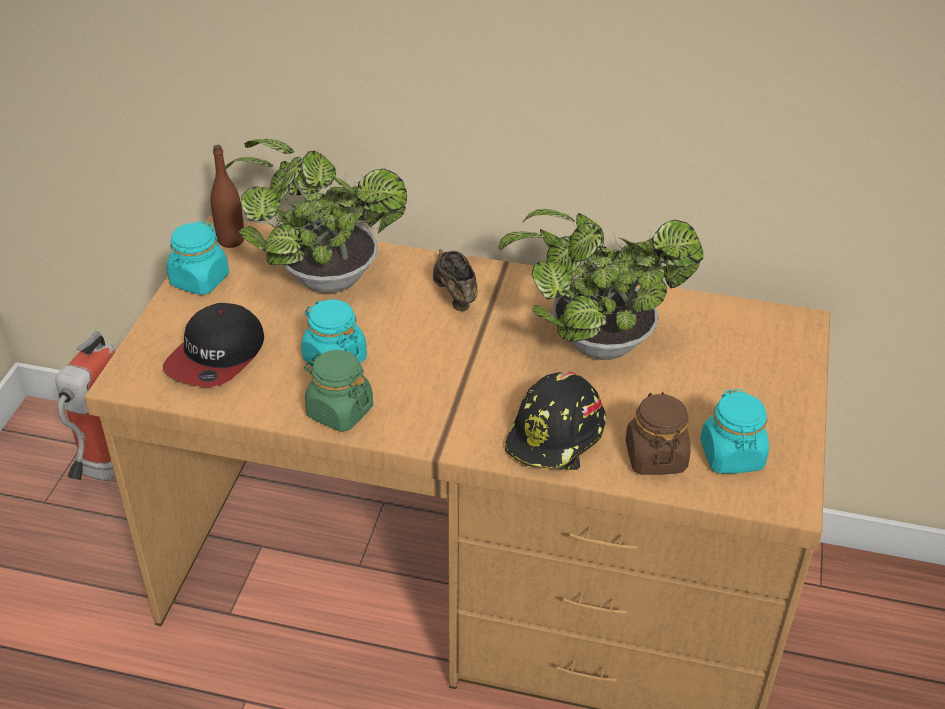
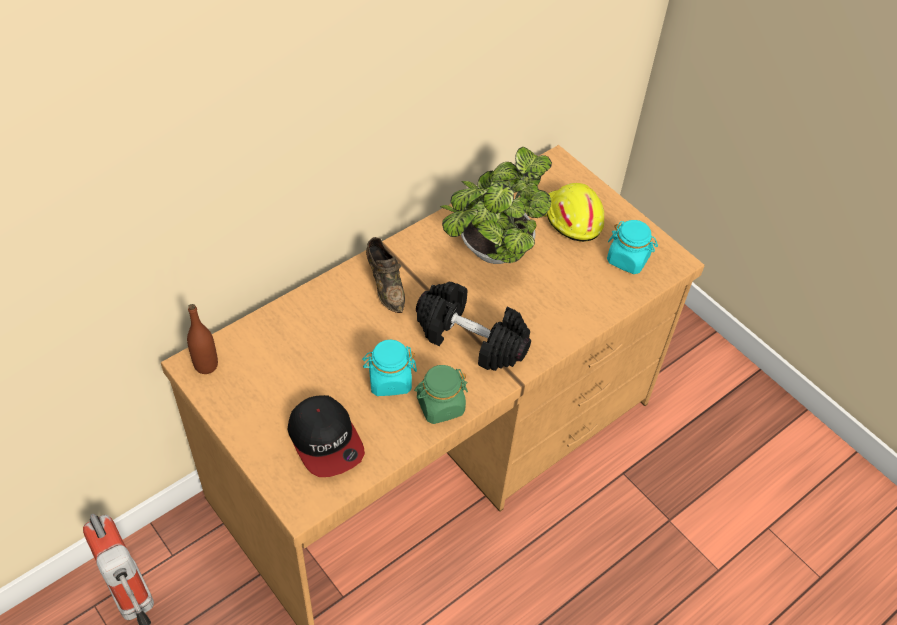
camera: 55 degrees left, 10 degrees up
(199, 280) = (233, 407): turquoise jar -> none
(322, 277) = (301, 339): potted plant -> none
(453, 388) = (470, 339): none -> black dumbbell
(454, 294) = (386, 285): brown shoe -> brown shoe turned 135 degrees counterclockwise
(556, 437) = (552, 320): black hard hat -> none
(655, 456) = (602, 289): brown jar -> none
(728, 377) = (570, 219): none -> yellow hard hat

